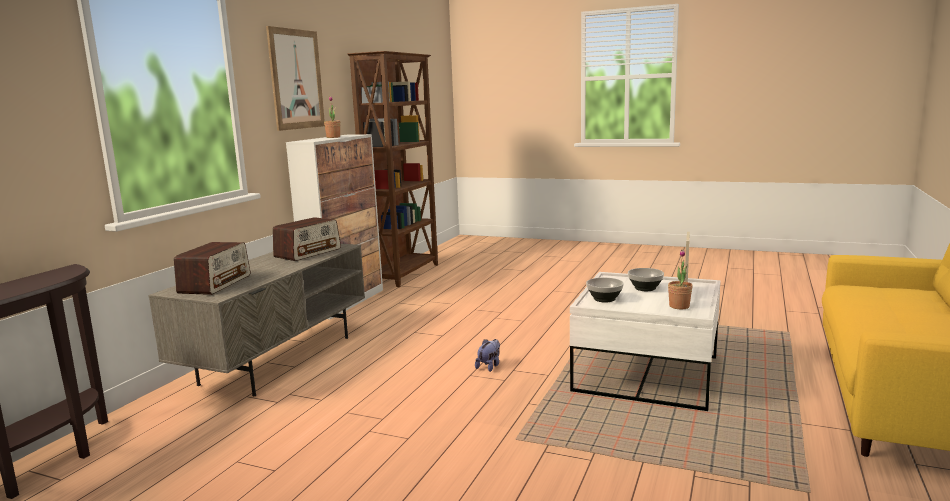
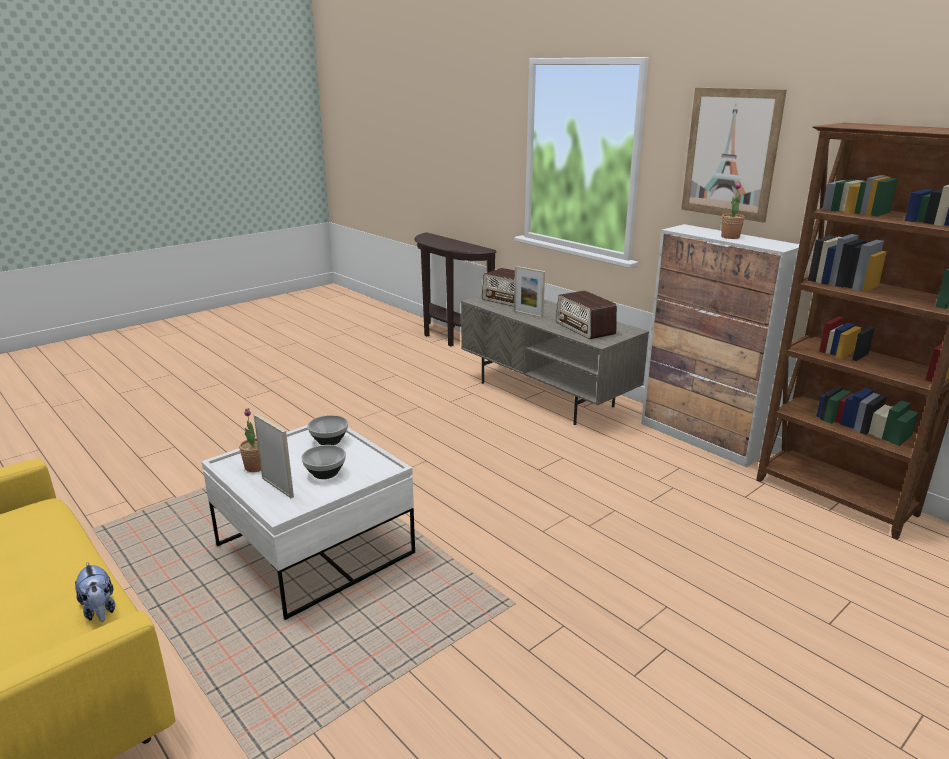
camera: 115 degrees right, 10 degrees up
(270, 271) = (528, 314): none -> picture frame
(489, 366) = (433, 473): plush toy -> plush toy (100, 610)

